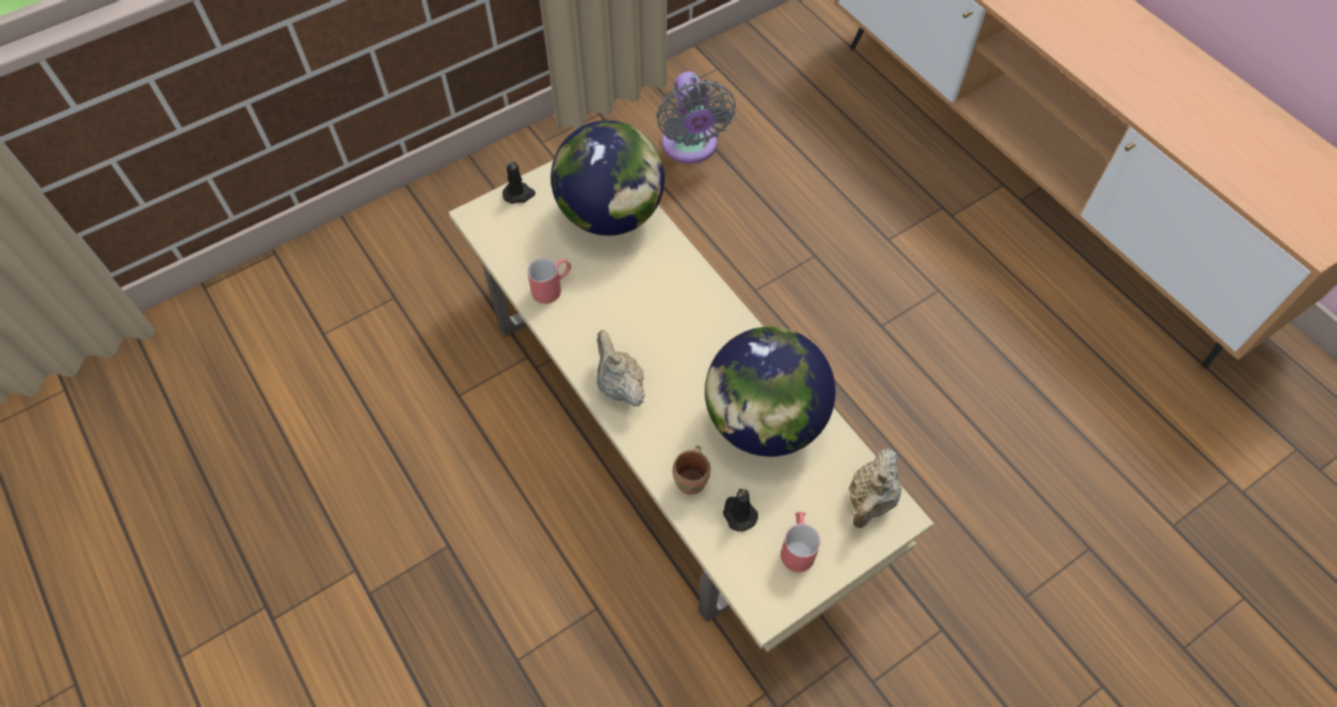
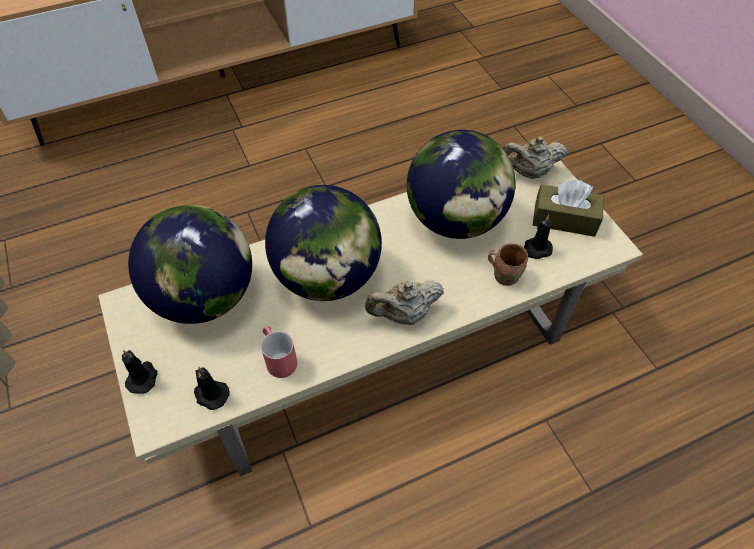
camera: 80 degrees left, 5 degrees down
(508, 246) = (211, 395): none -> black candle
(653, 309) = (327, 277): none -> globe
(690, 147) = (90, 276): grey fan -> none
(797, 546) = (564, 219): red mug -> brown tissue box
(870, 500) = (528, 172): beige teapot -> beige teapot turned 135 degrees clockwise

